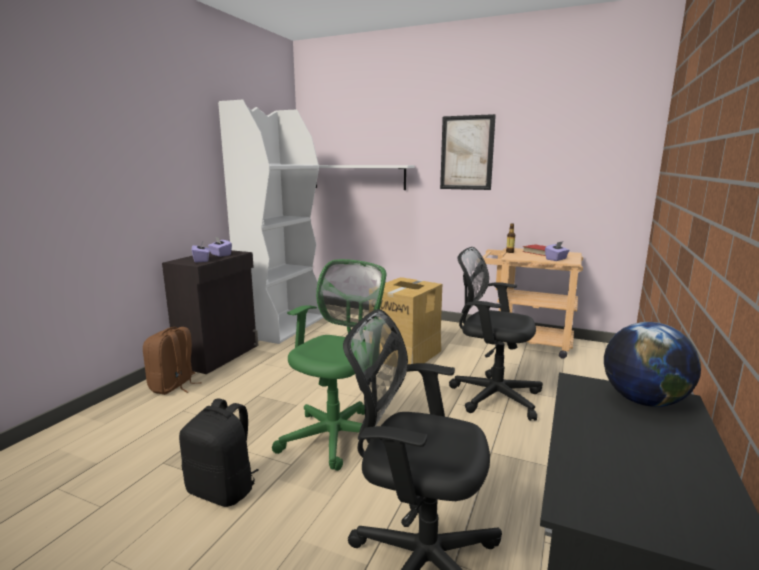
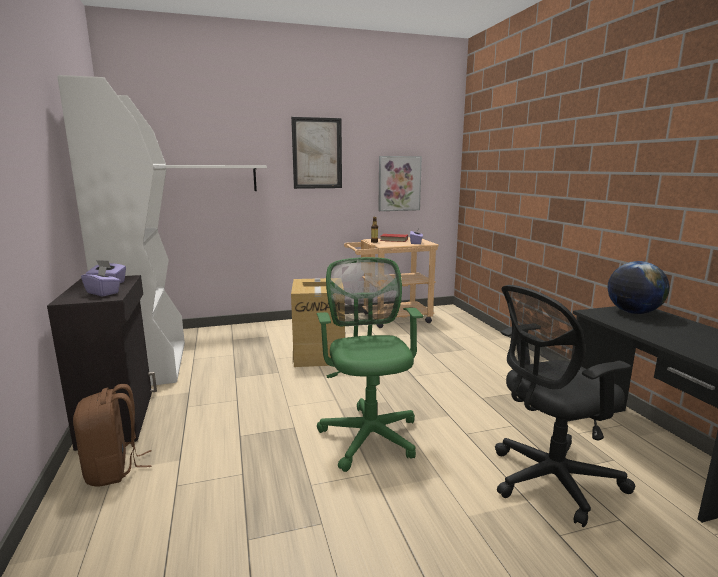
camera: 40 degrees left, 0 degrees up
(223, 490) = (351, 523): black backpack -> none
(491, 395) = (427, 362): black office chair -> none
(562, 187) = (399, 183): none -> picture

